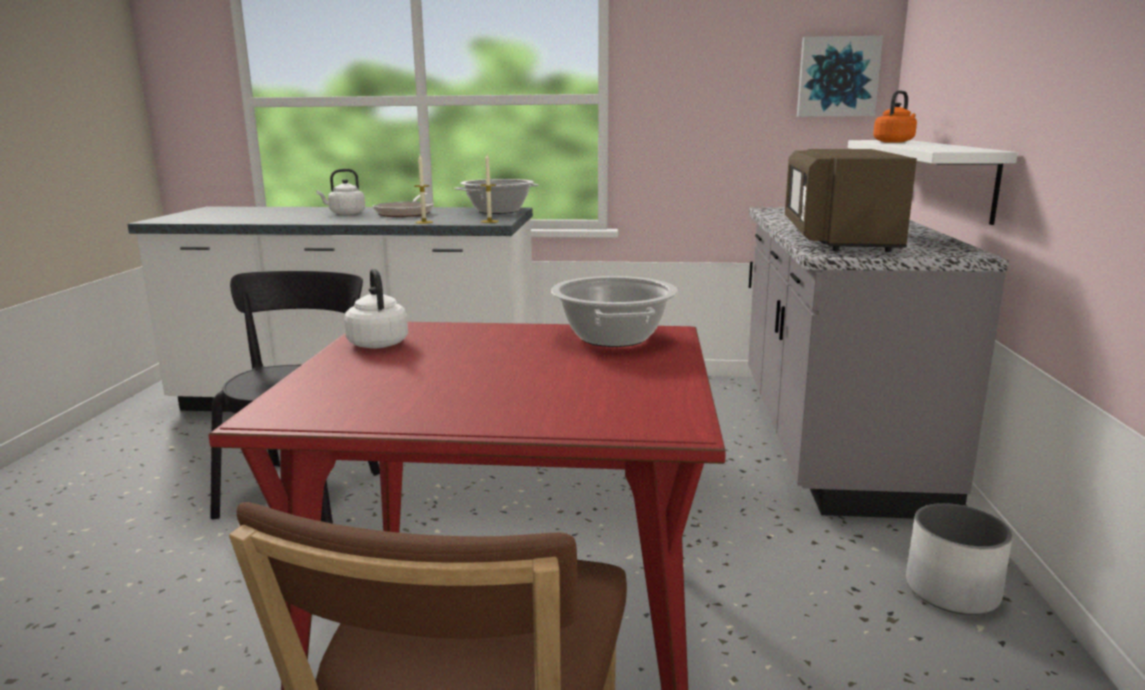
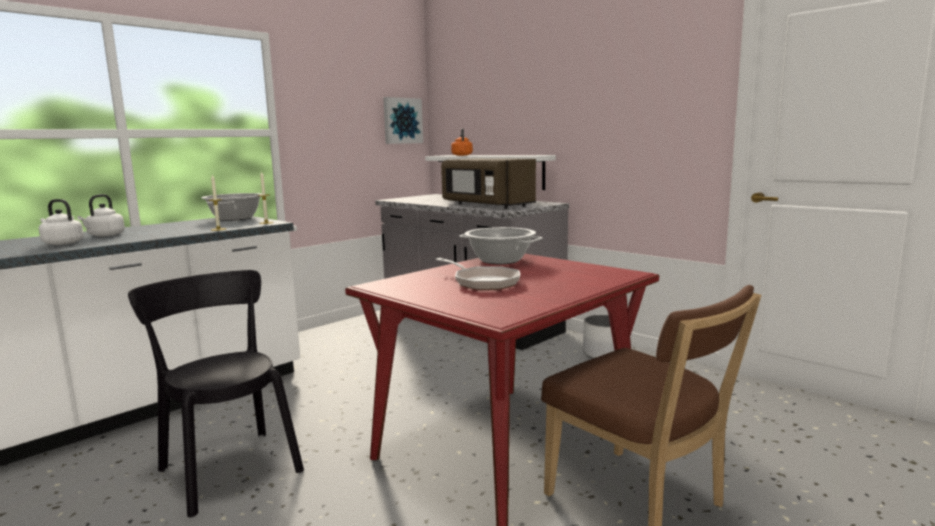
camera: 50 degrees left, 5 degrees down
(377, 343) = (410, 289): white kettle -> white kettle (61, 243)
(406, 213) = (163, 228): frying pan -> frying pan (482, 282)

